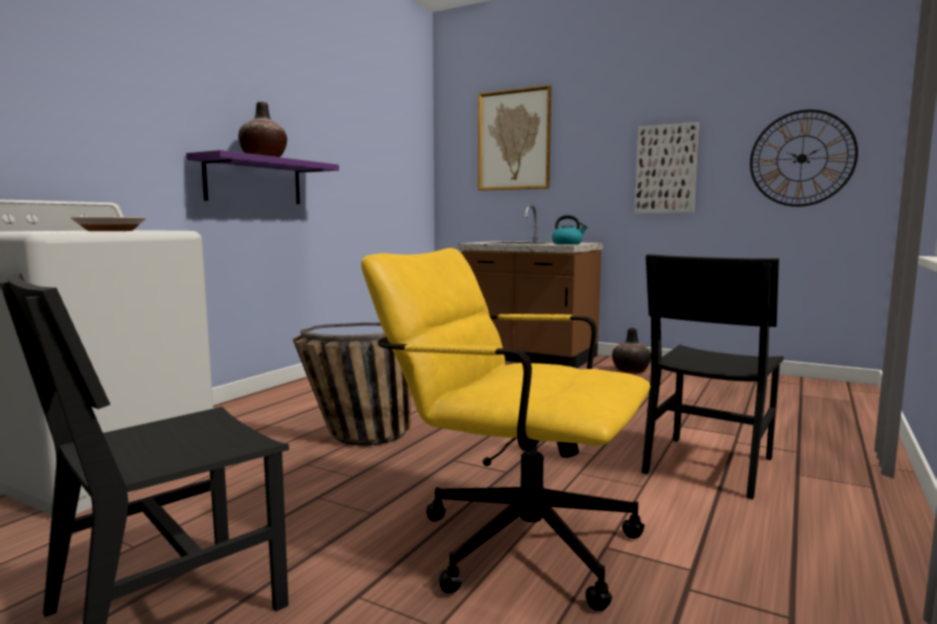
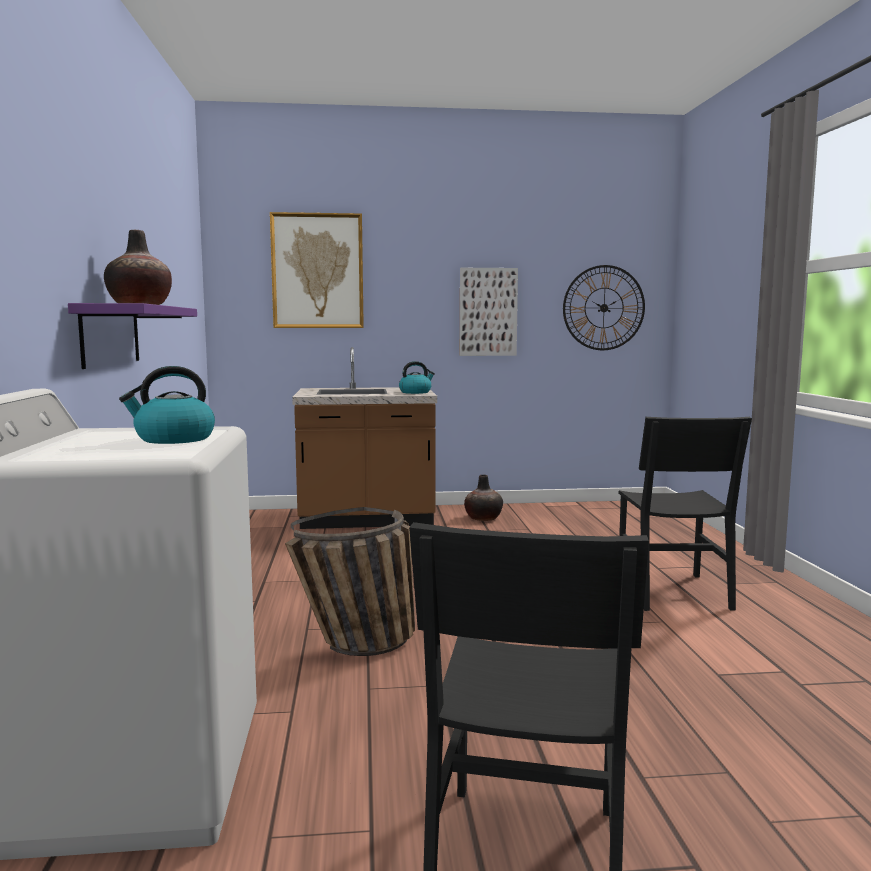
camera: 35 degrees left, 0 degrees up
(110, 231) = (173, 439): bowl -> kettle
(509, 539) = (655, 692): yellow office chair -> none

